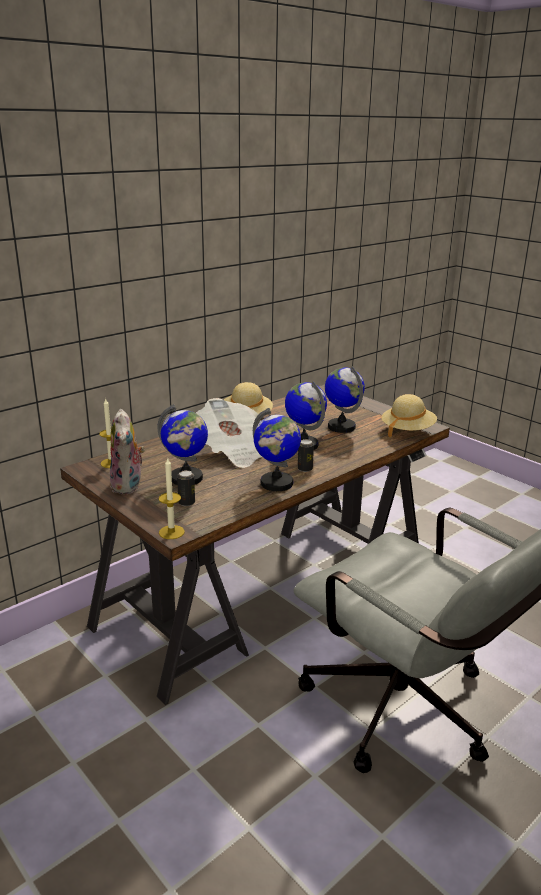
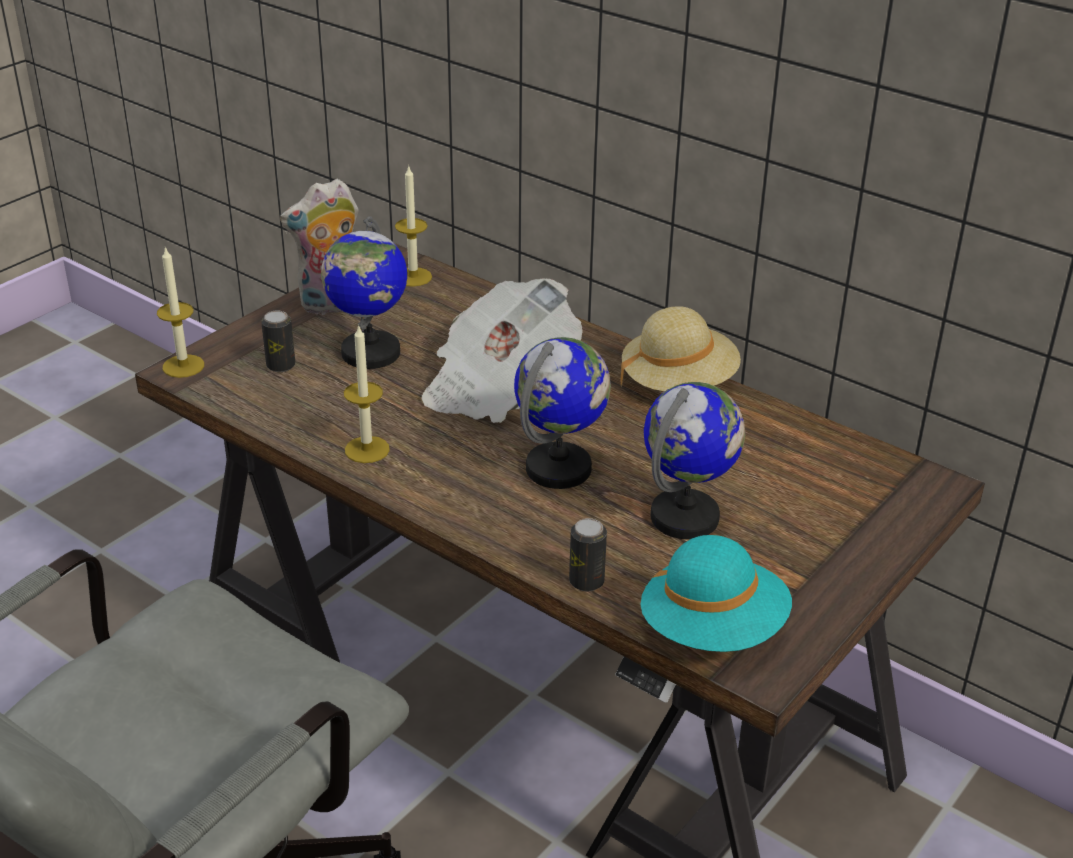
camera: 80 degrees right, 10 degrees up
(276, 483) = (367, 449): globe -> candle
(305, 469) = (440, 478): can -> can (586, 581)
(407, 430) = (713, 629): beige hat -> turquoise hat

